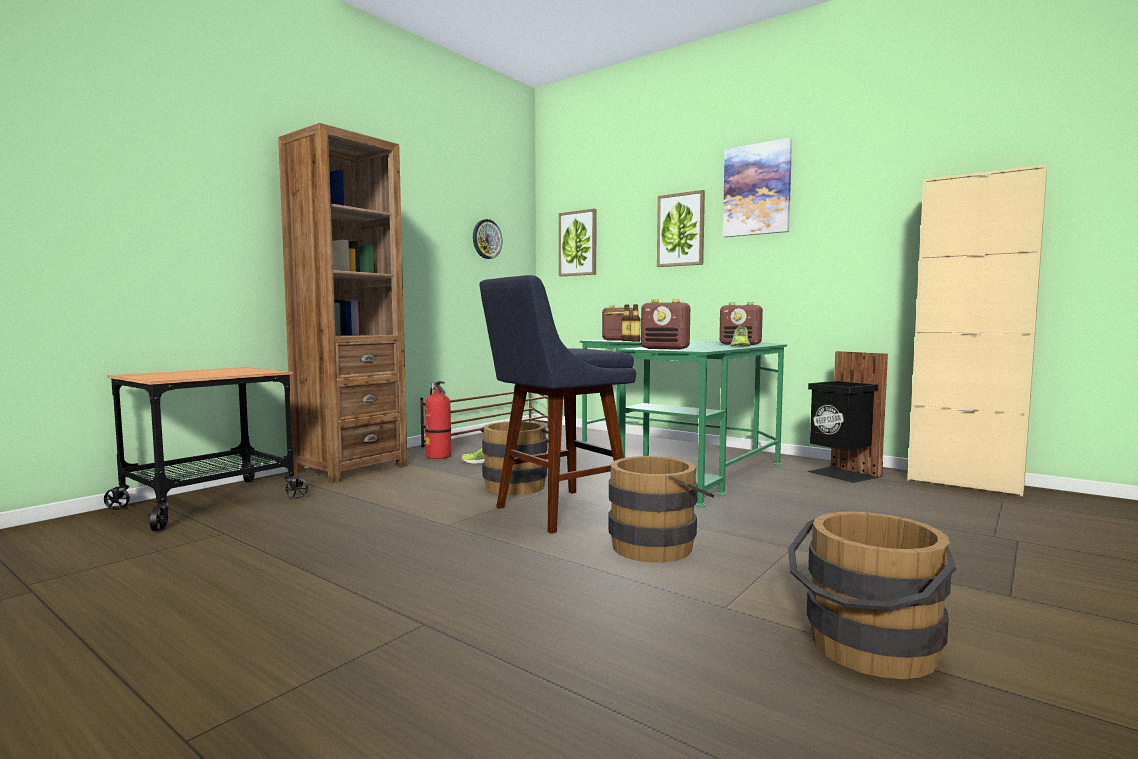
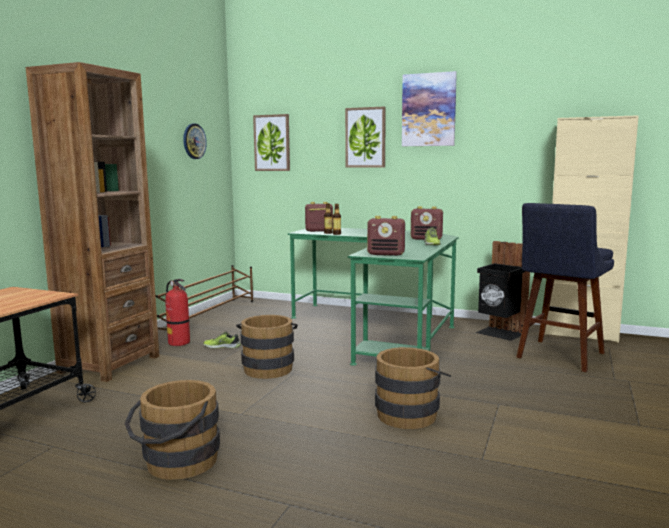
camera: 15 degrees left, 5 degrees up
(555, 512) = (317, 391): blue stool -> blue stool (558, 357)
(866, 650) = (578, 478): brown bucket -> brown bucket (176, 464)

